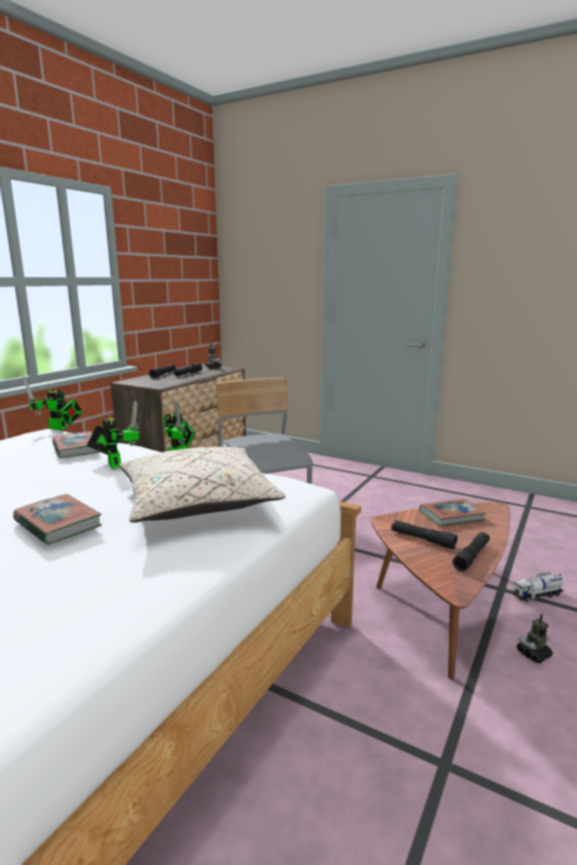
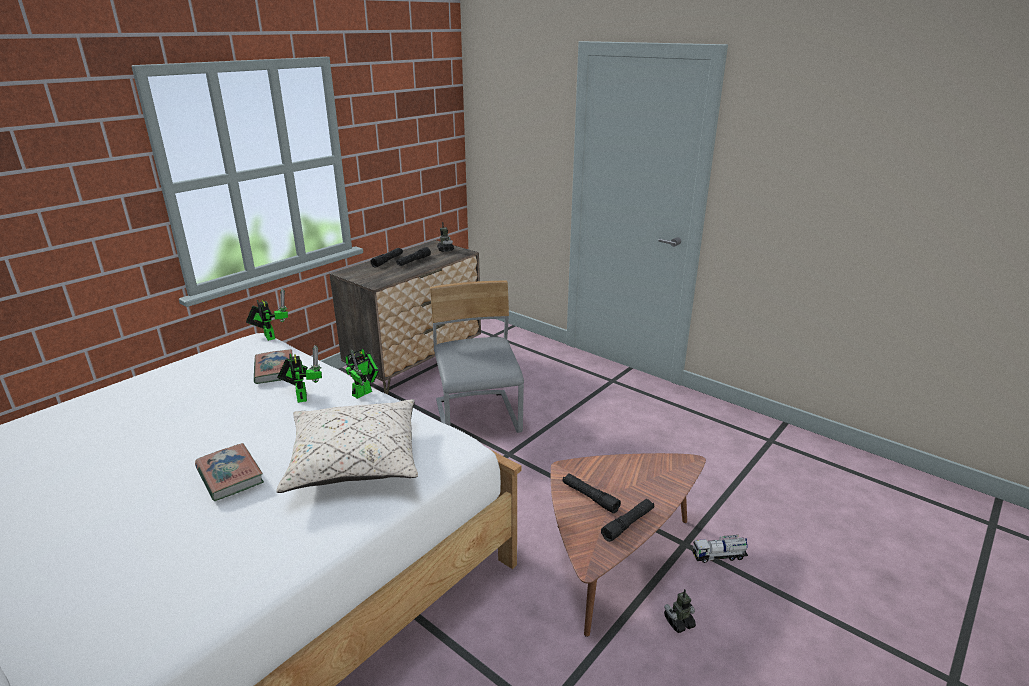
camera: 10 degrees right, 10 degrees up
(60, 429) = (269, 335): toy robot -> toy robot turned 150 degrees counterclockwise
(451, 516) = (636, 469): book -> none

